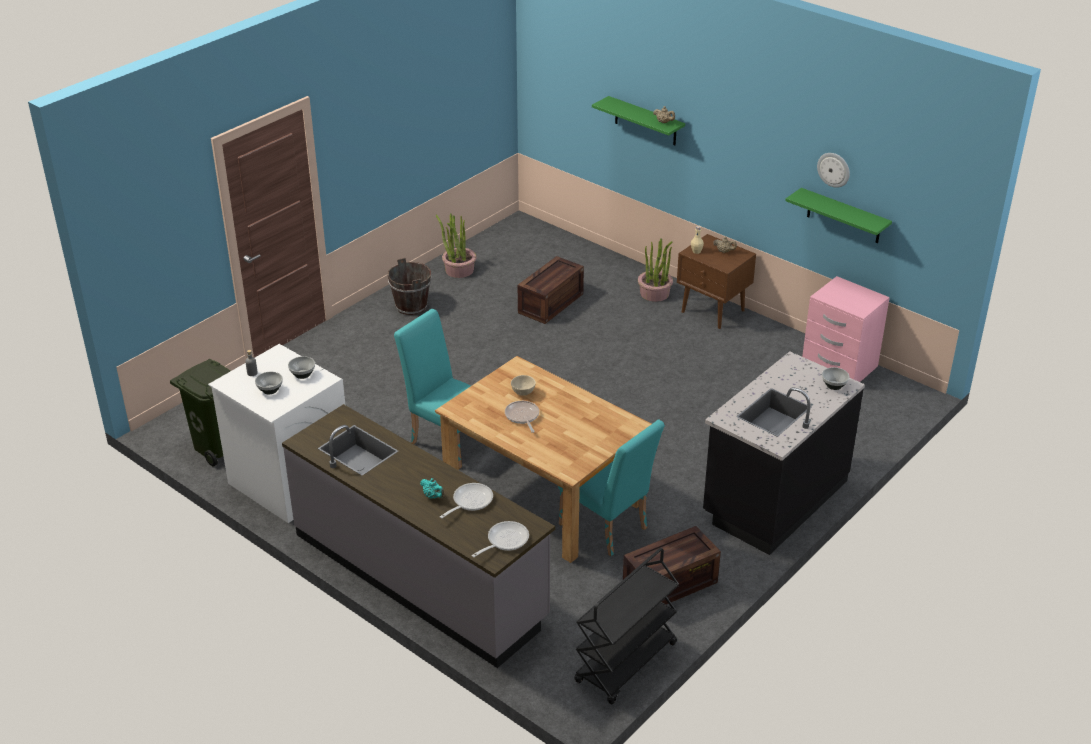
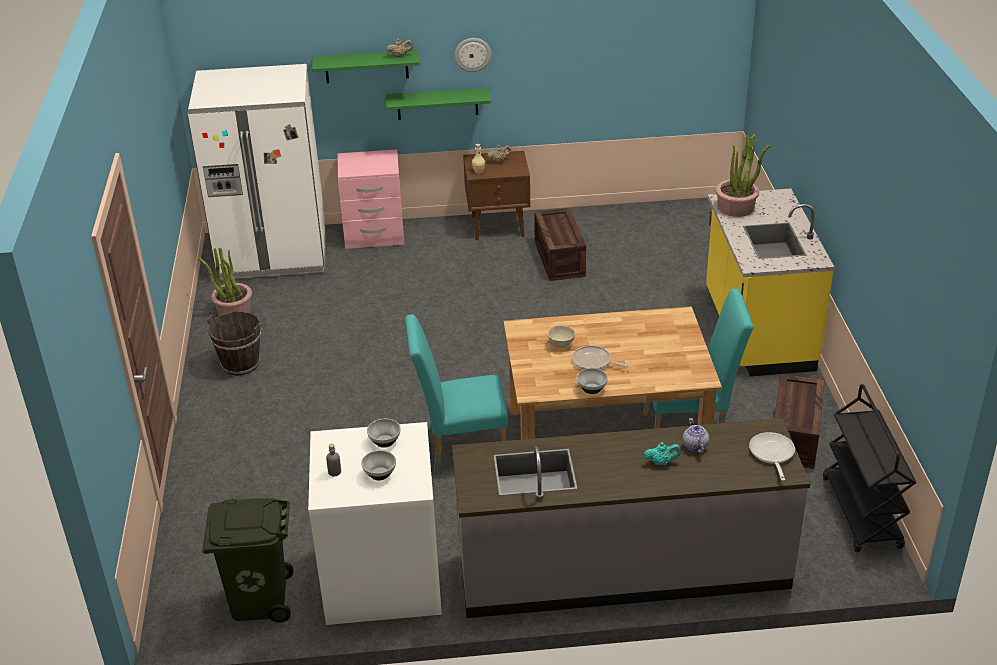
camera: 45 degrees left, 0 degrees up
(470, 501) = (694, 446): frying pan -> teapot
(537, 247) = (273, 254): none -> white fridge
(550, 302) = (360, 291): crate -> crate (558, 258)
(654, 293) = (433, 237): potted plant -> potted plant (736, 207)
(774, 499) = (756, 331): black counter -> yellow counter
(834, 169) = (598, 31): wall clock -> wall clock (472, 54)
(834, 385) = (776, 200): bowl -> bowl (592, 389)
(839, 366) = (646, 215): pink nightstand -> pink nightstand (374, 235)
(844, 216) = (615, 73): green shelf -> green shelf (437, 104)

